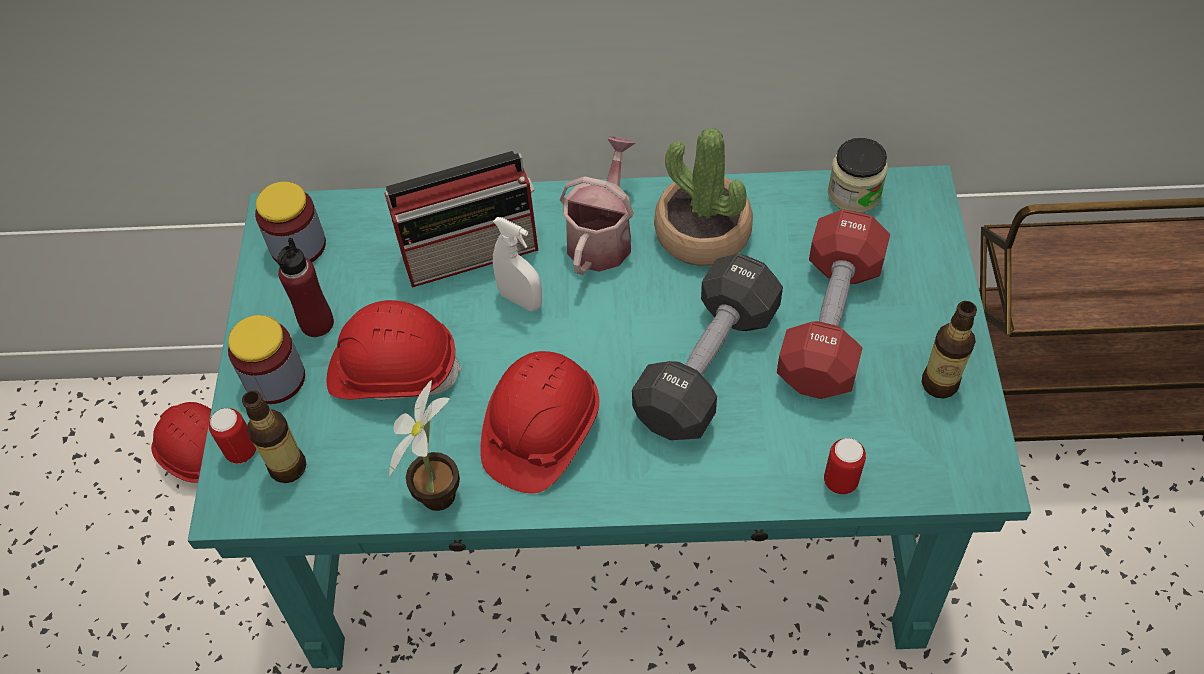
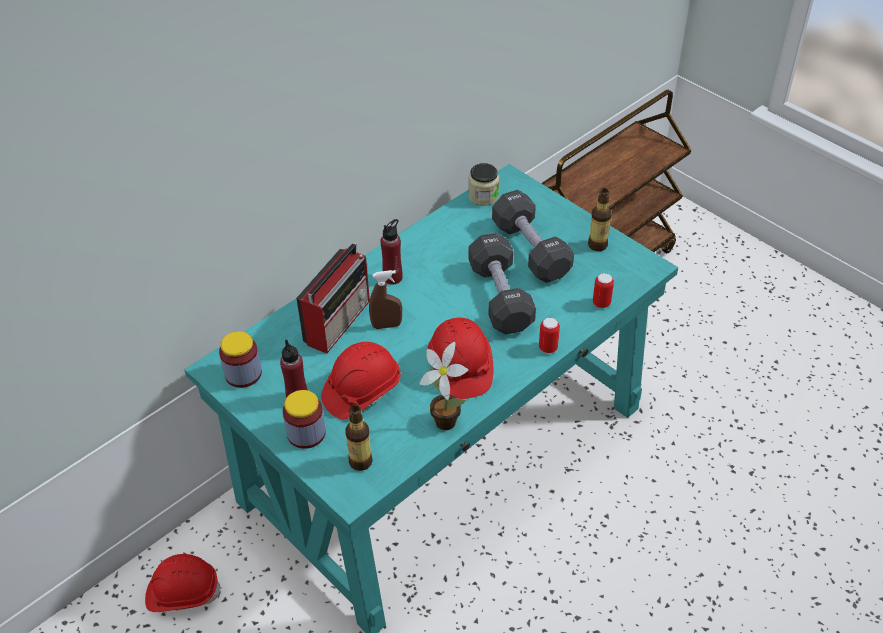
camera: 45 degrees left, 10 degrees down
(241, 451) = (328, 472): can -> can (548, 348)
(521, 300) = (386, 325): white spray bottle -> brown spray bottle
(602, 236) = (393, 277): watering can -> red bottle
(702, 233) = (436, 249): potted plant -> none
(830, 323) = (531, 250): red dumbbell -> black dumbbell

